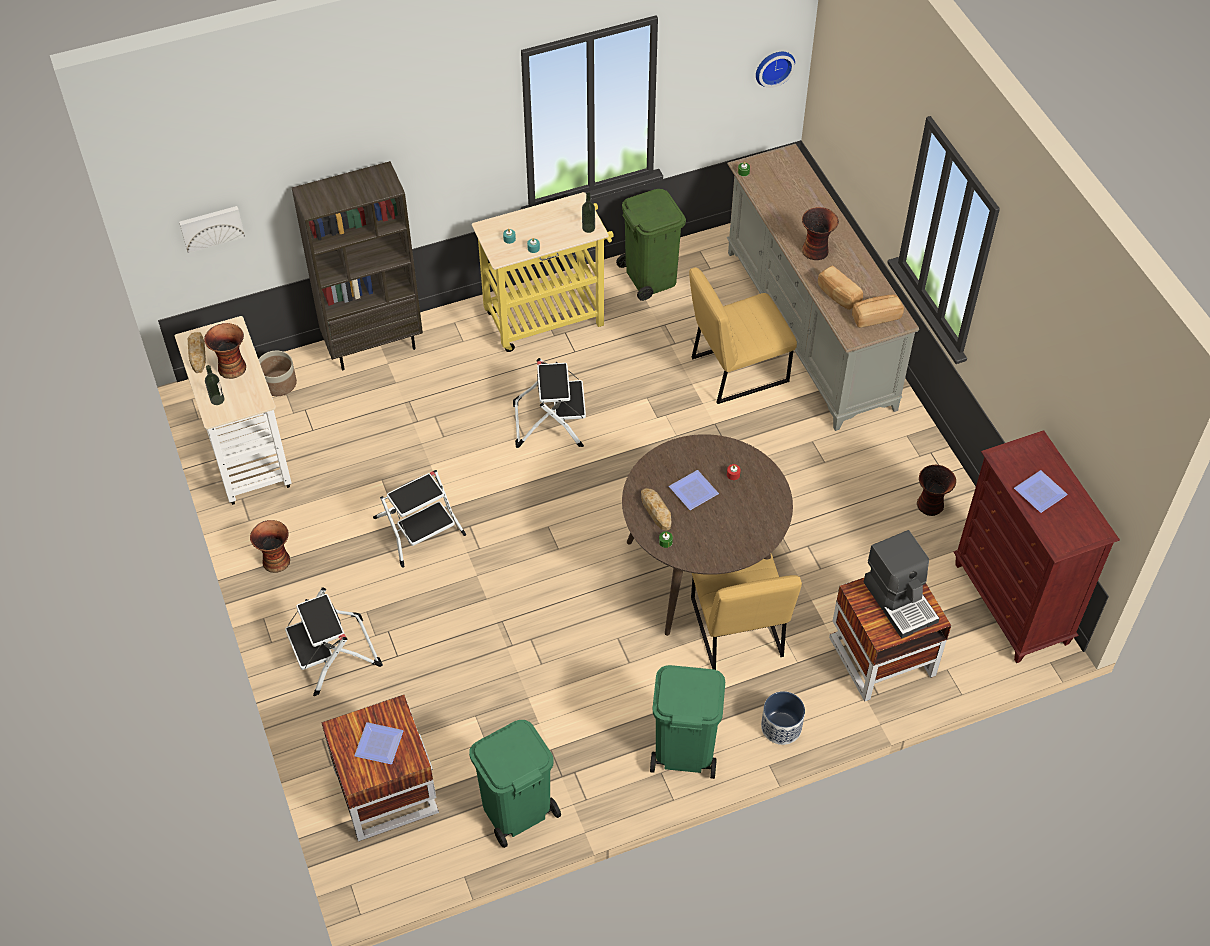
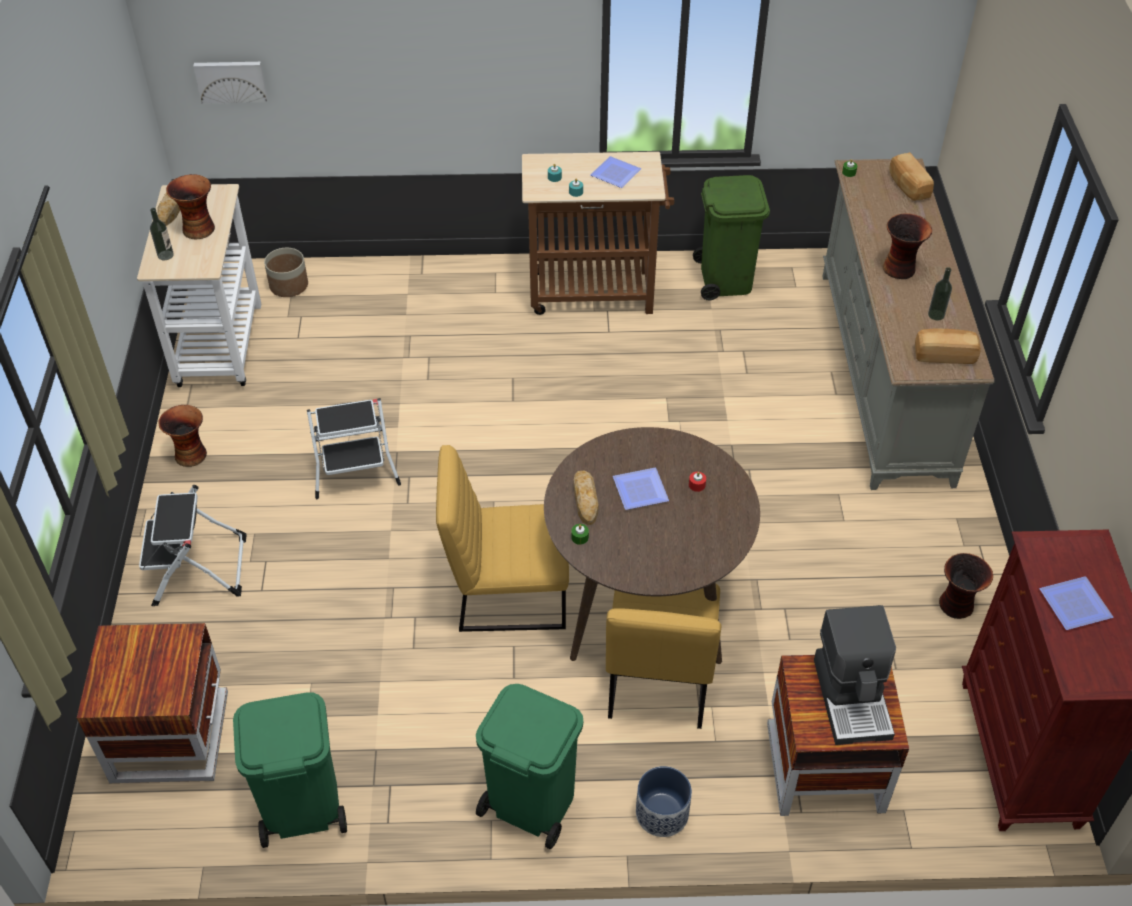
camera: 20 degrees right, 5 degrees down
(374, 345) = (402, 274): brown bookcase -> none
(381, 743) = (148, 670): plate -> plate (617, 174)
(546, 318) = (593, 292): yellow cart -> brown cart
(549, 421) = (548, 394): step ladder -> none
(588, 228) = (646, 186): bottle -> bottle (936, 315)
(736, 370) = (781, 395): yellow chair -> yellow chair (508, 593)
(773, 66) = (913, 57): wall clock -> none
(838, 295) = (907, 321): bread -> bread (908, 186)

